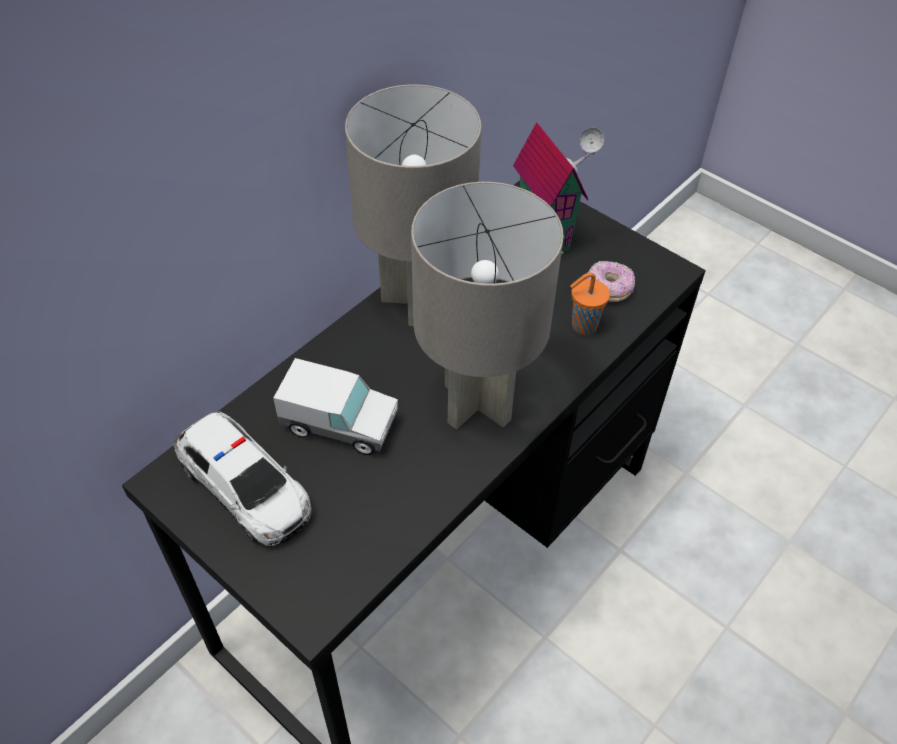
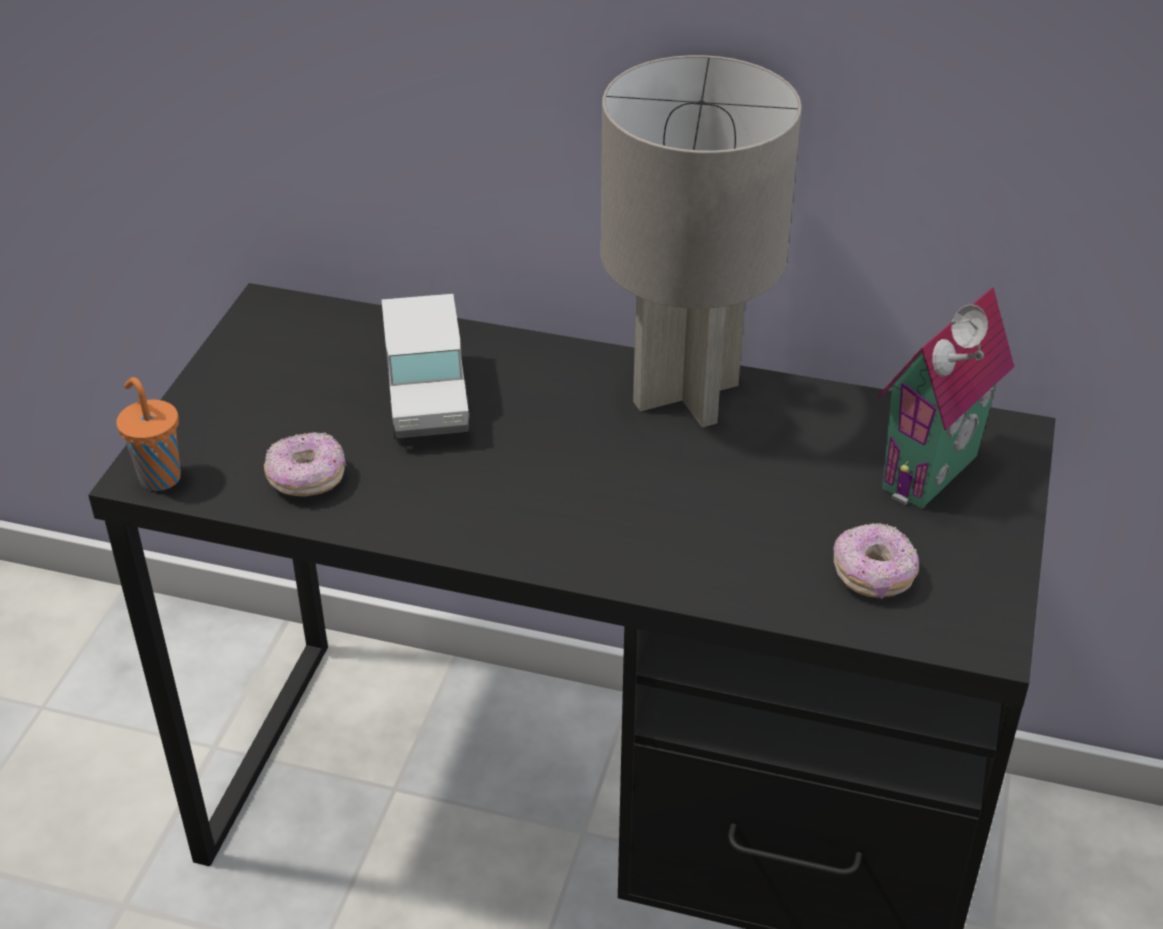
camera: 65 degrees right, 10 degrees down
(246, 487) = (292, 364): toy car -> none
(379, 517) = (307, 479): none -> donut
(479, 403) = (544, 507): grey table lamp -> none
(582, 326) = (769, 568): orange cup -> orange cup (159, 476)

